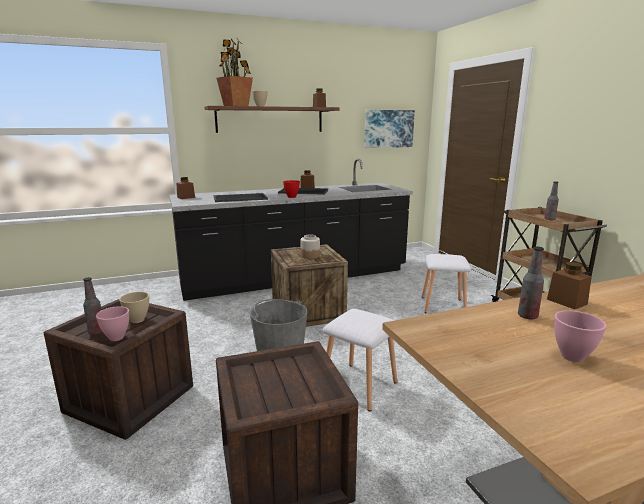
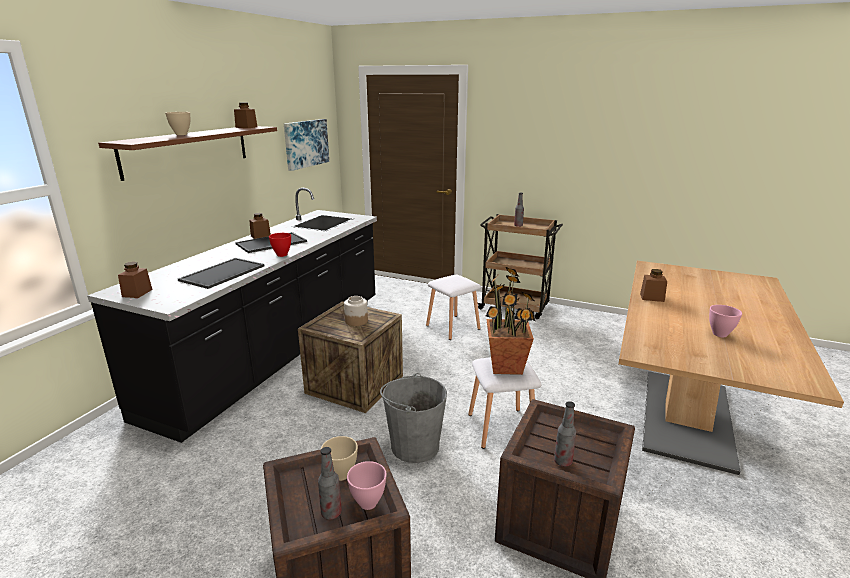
camera: 45 degrees left, 5 degrees up
(235, 106) = (155, 138): potted plant -> potted plant (506, 367)
(527, 316) = (659, 317): bottle -> bottle (563, 461)

